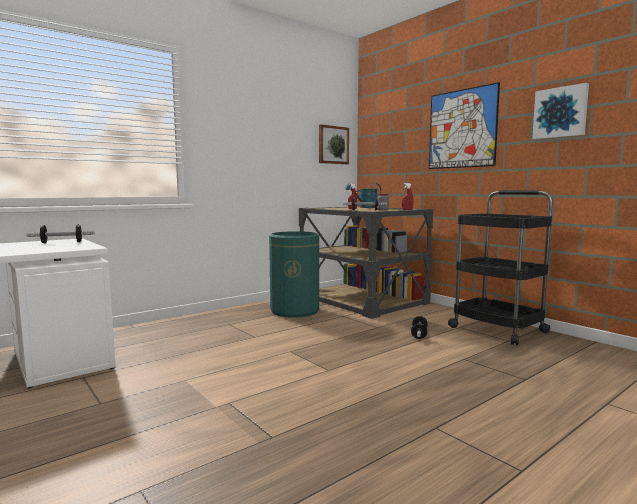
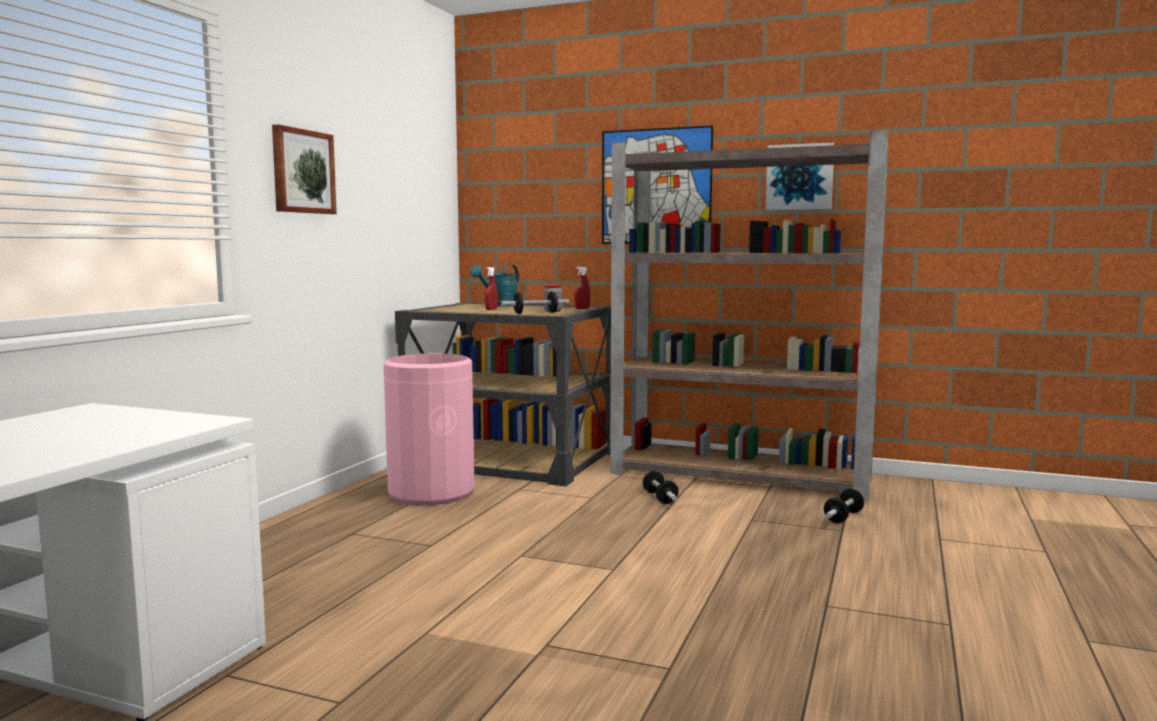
camera: 30 degrees left, 0 degrees up
(62, 242) = (99, 417): dumbbell -> dumbbell (843, 517)
(295, 311) = (431, 493): green trash can -> pink trash can
(333, 145) = (430, 198): picture -> picture (302, 171)
(496, 329) = (740, 475): black cart -> brown bookcase

